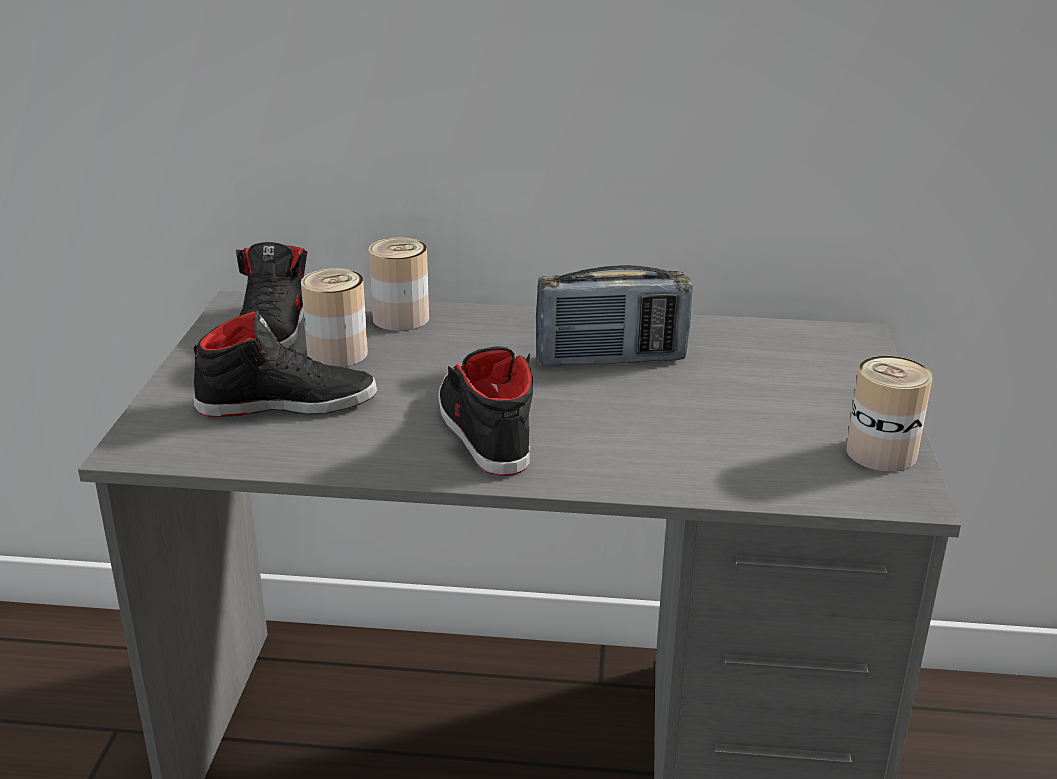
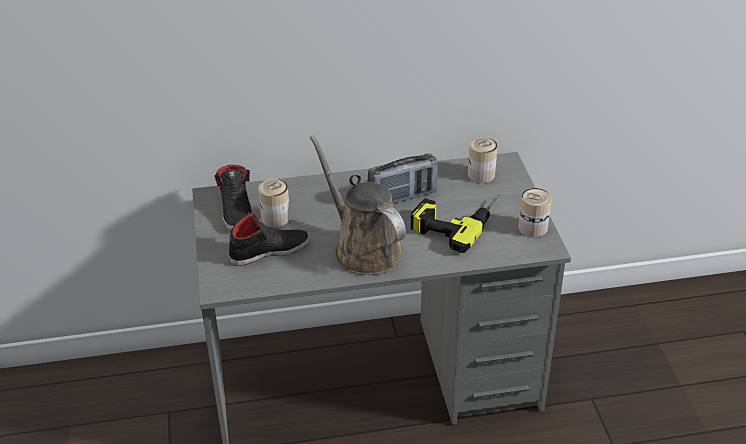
camera: 15 degrees left, 10 degrees up
(400, 318) = (293, 190): can -> can (481, 175)
(482, 429) = (363, 248): black shoe -> brown watering can
(708, 412) = (456, 220): none -> power drill

